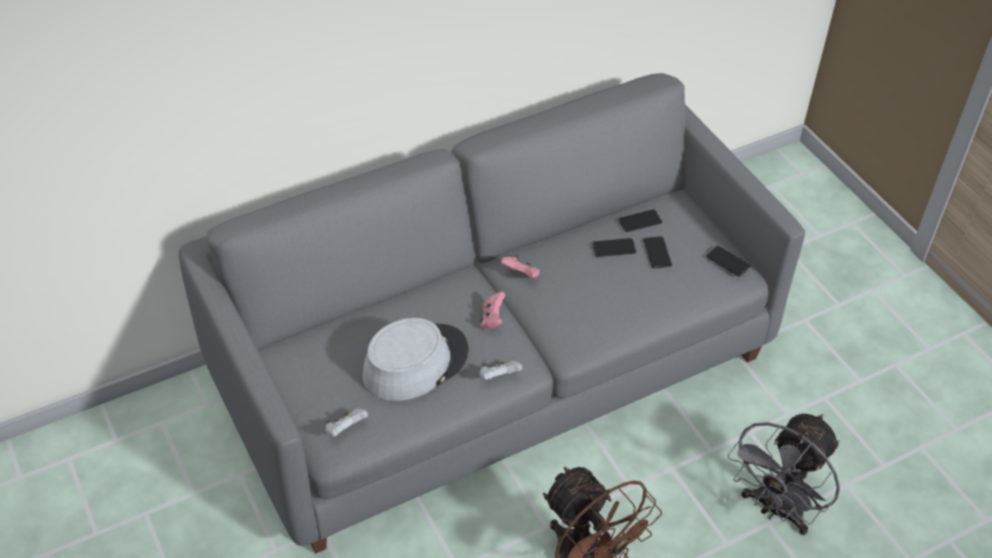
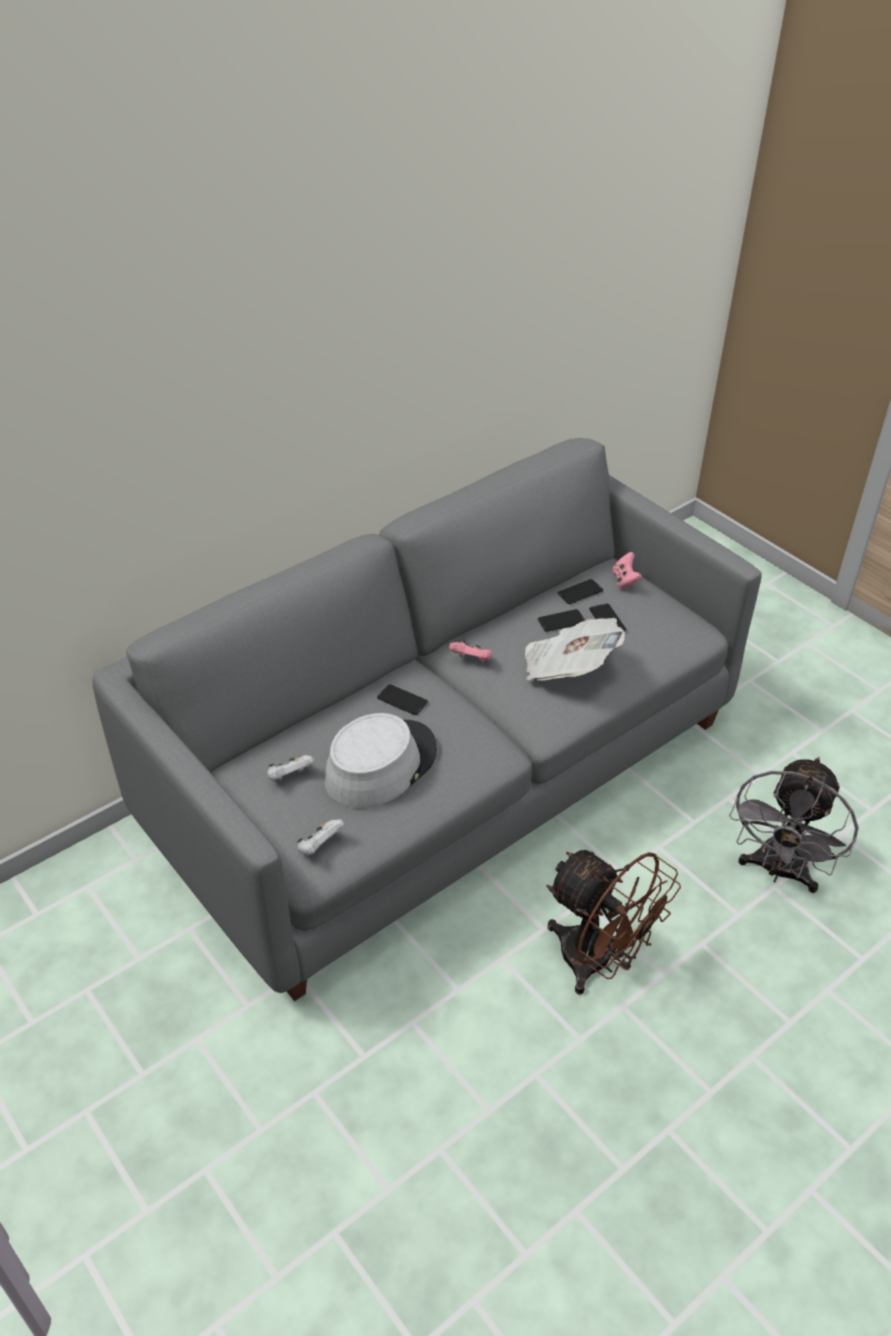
camera: 10 degrees left, 5 degrees down
(492, 319) = (452, 708): pink game controller -> pink game controller (625, 580)
(499, 377) = (476, 766): white game controller -> white game controller (290, 777)
(607, 296) = (568, 668): none -> newspaper
(728, 261) = (681, 619): phone -> phone (402, 700)

